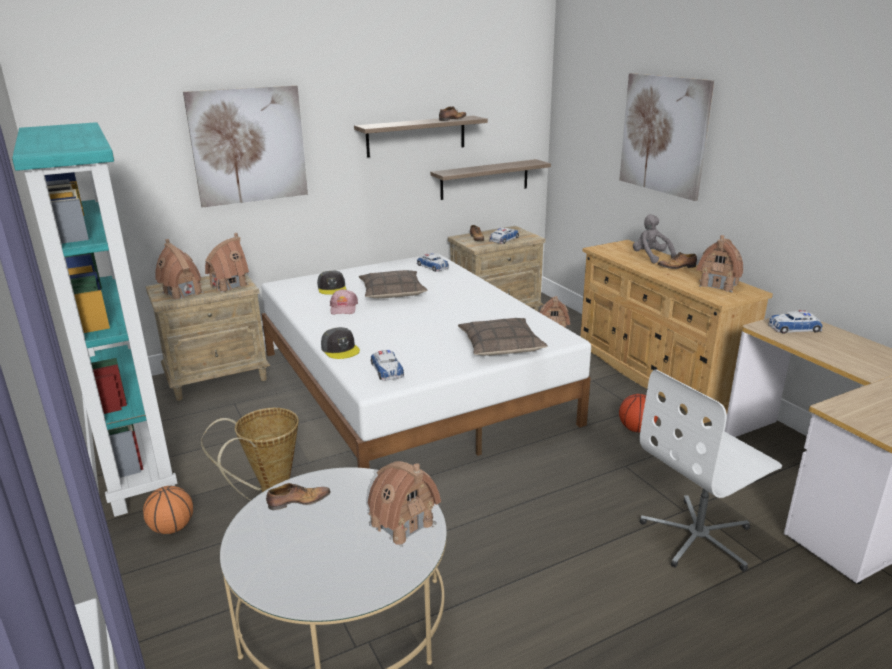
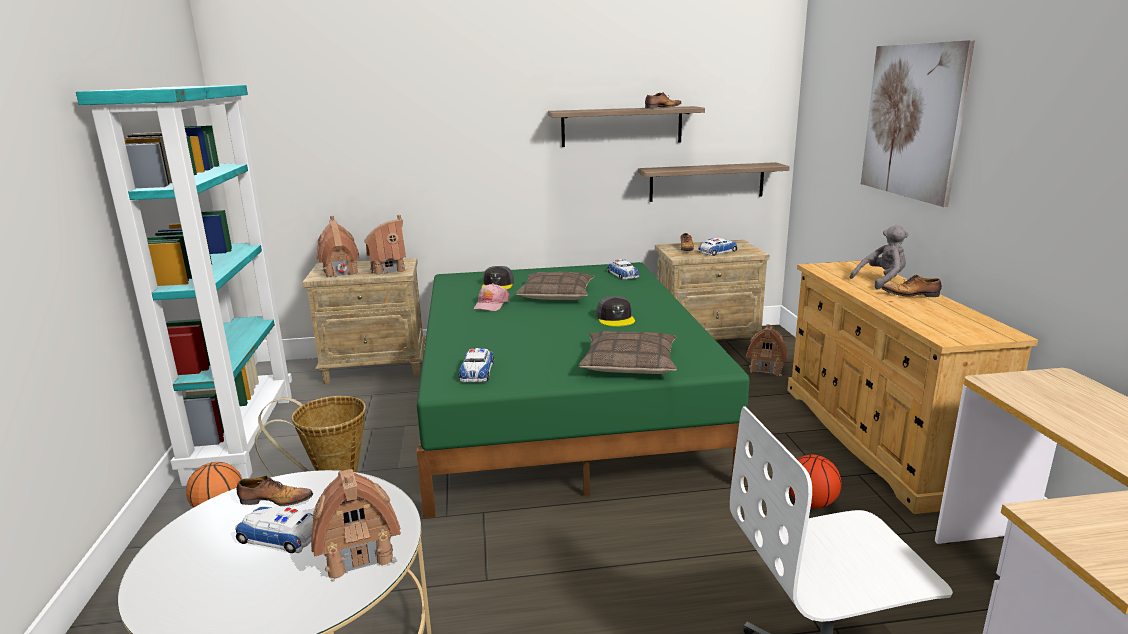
camera: 20 degrees right, 5 degrees down
(248, 146) = (430, 127): picture -> none
(340, 349) = (449, 344): grey cap -> grey cap (615, 318)
(411, 386) = (561, 405): white bed -> green bed
(650, 257) = (881, 281): grey plush toy -> grey plush toy turned 75 degrees clockwise
(719, 285) = (958, 320): toy house -> none
(794, 328) = (1049, 390): toy car -> toy car (279, 536)

